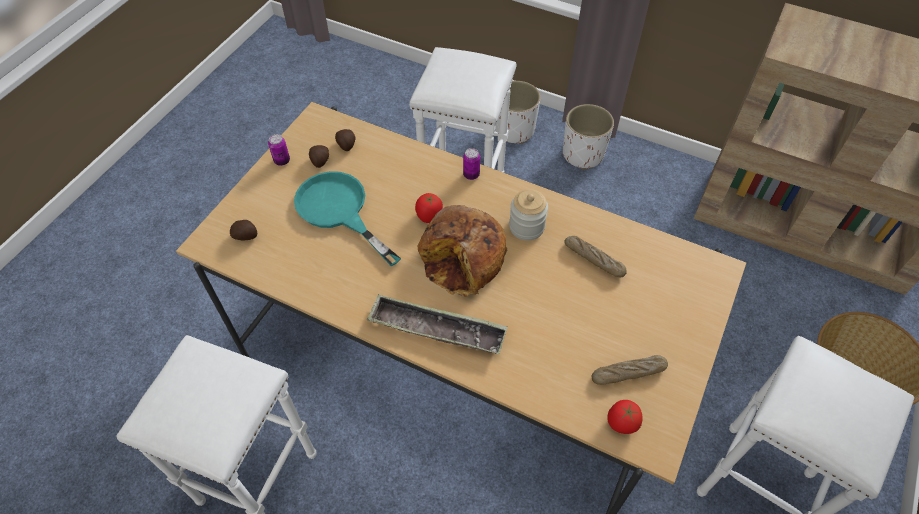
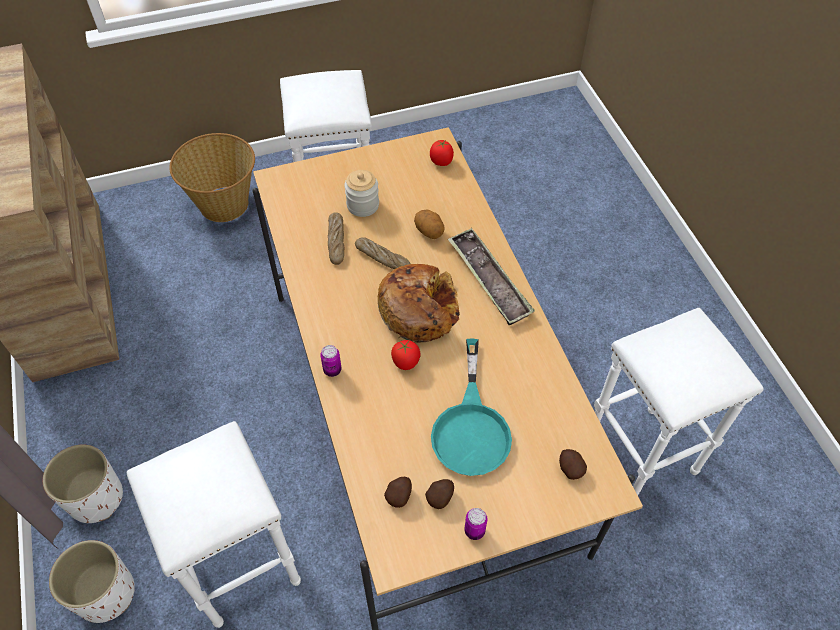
camera: 135 degrees left, 0 degrees up
(526, 227) = (348, 296): jar -> jar (363, 205)
(536, 332) = (429, 232): none -> potato
(628, 373) = (406, 176): bread -> bread (383, 258)

